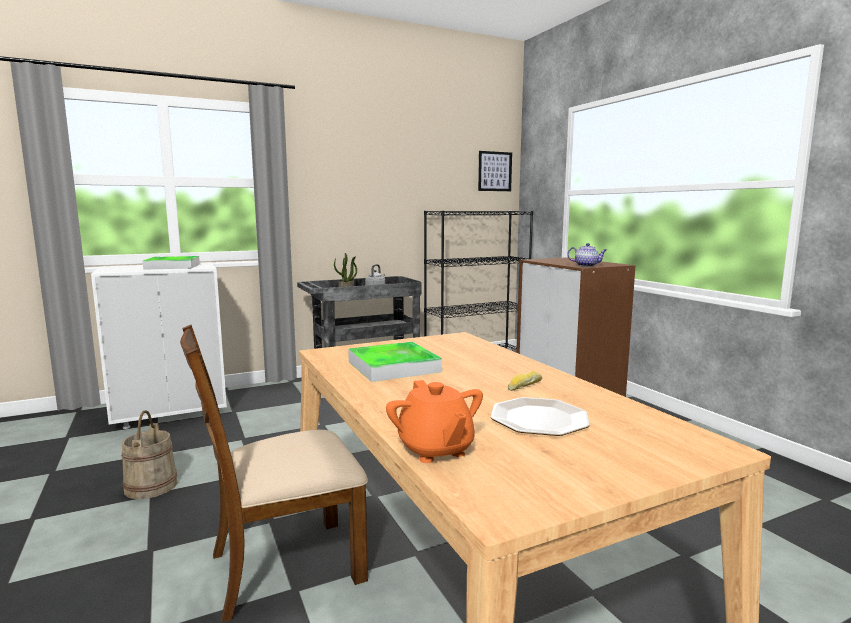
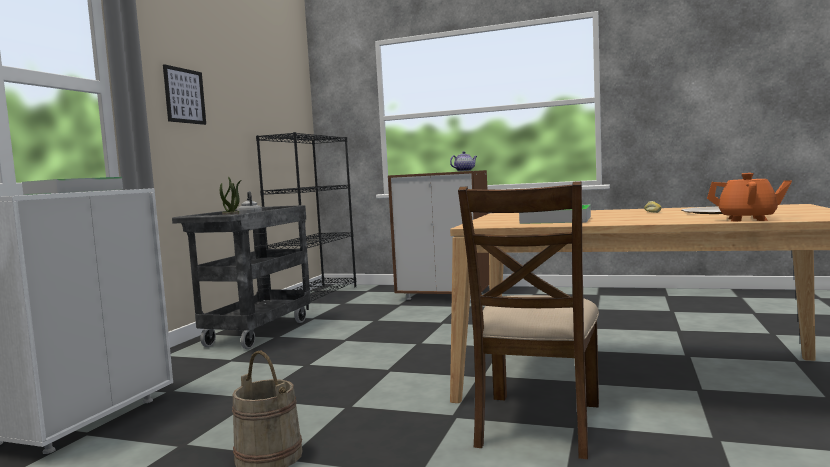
camera: 45 degrees left, 5 degrees down
(494, 171) = (297, 99): picture -> picture (184, 96)

